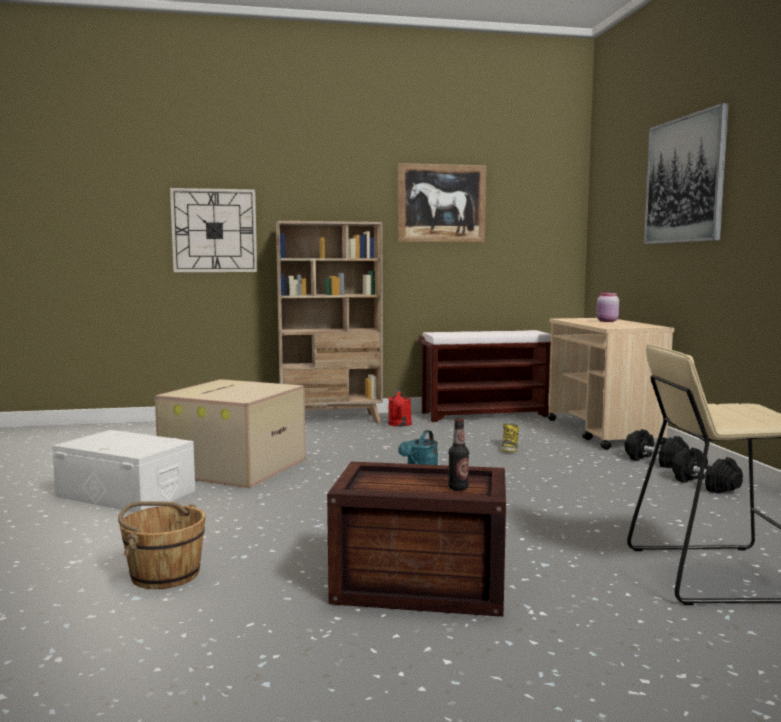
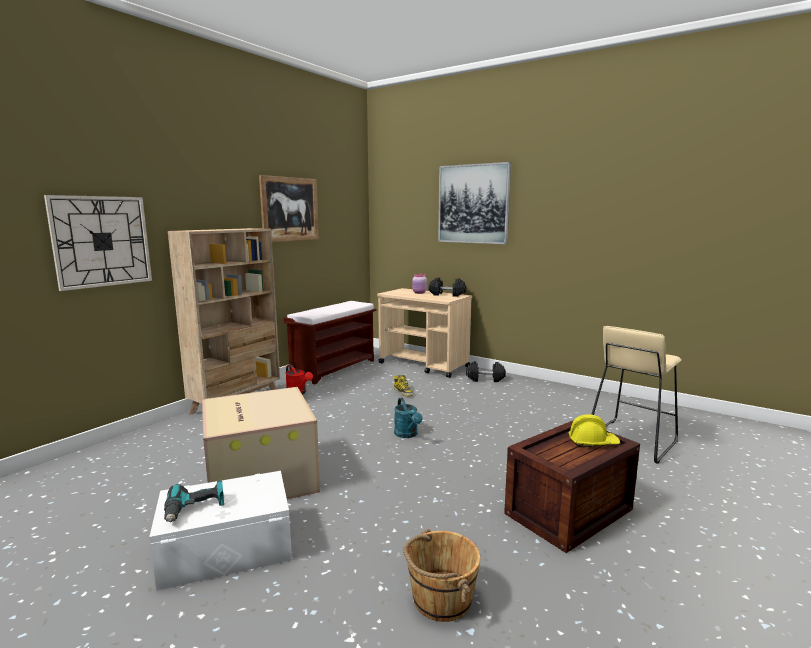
camera: 45 degrees left, 5 degrees up
(100, 442) = (195, 509): none -> power drill
(458, 488) = (592, 442): bottle -> yellow hard hat
(706, 484) = (530, 388): black dumbbell -> black dumbbell (447, 294)

